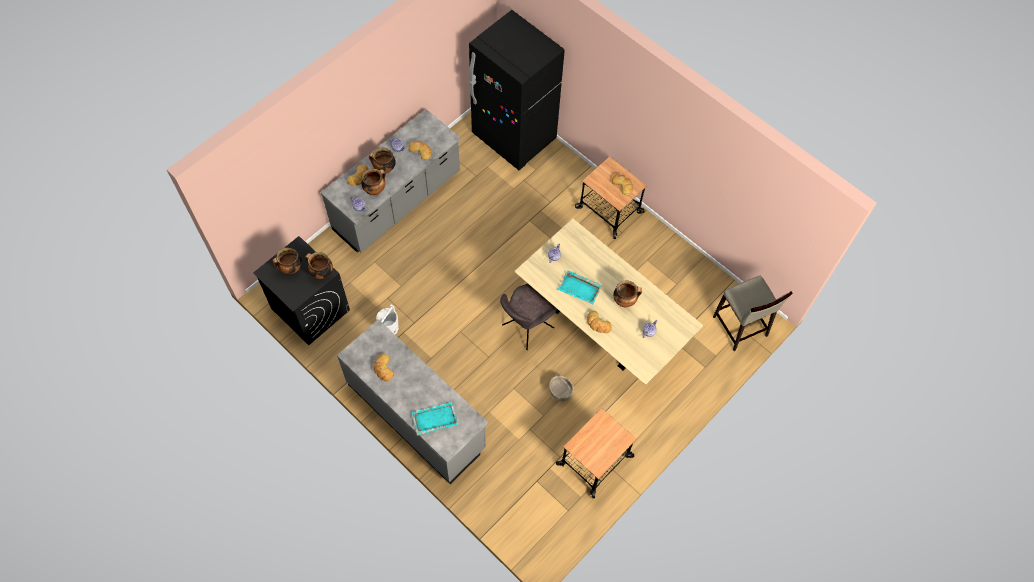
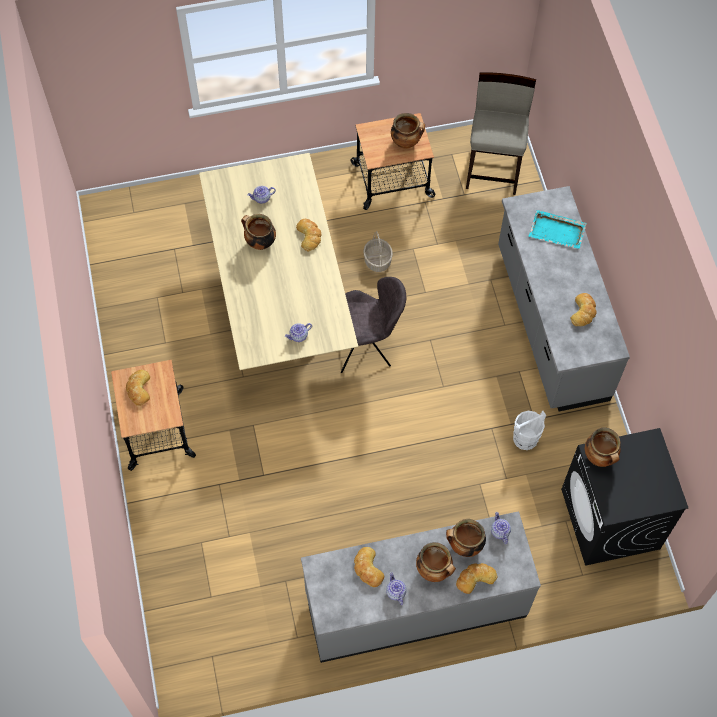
camera: 145 degrees left, 0 degrees up
(290, 268) = (636, 485): cooking pot -> cooking pot (406, 142)
(514, 137) = (193, 609): black fridge -> none
(580, 288) = (298, 283): turquoise tray -> none
(740, 327) = (133, 215): beige stool -> beige stool (493, 169)

